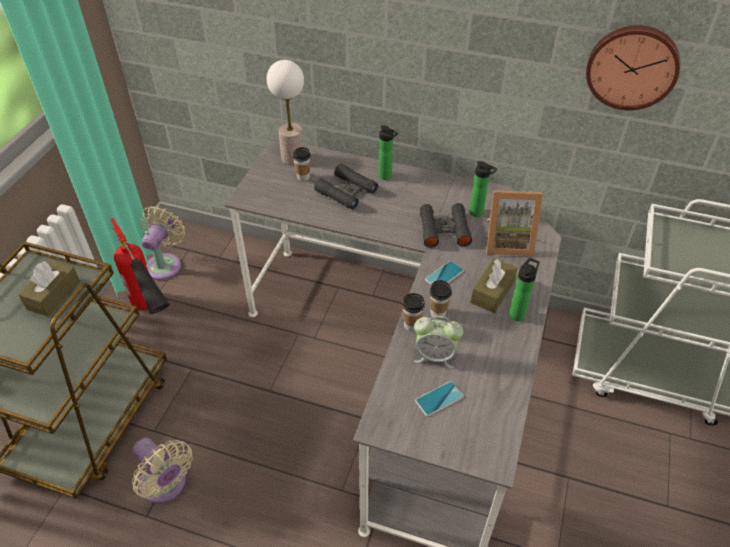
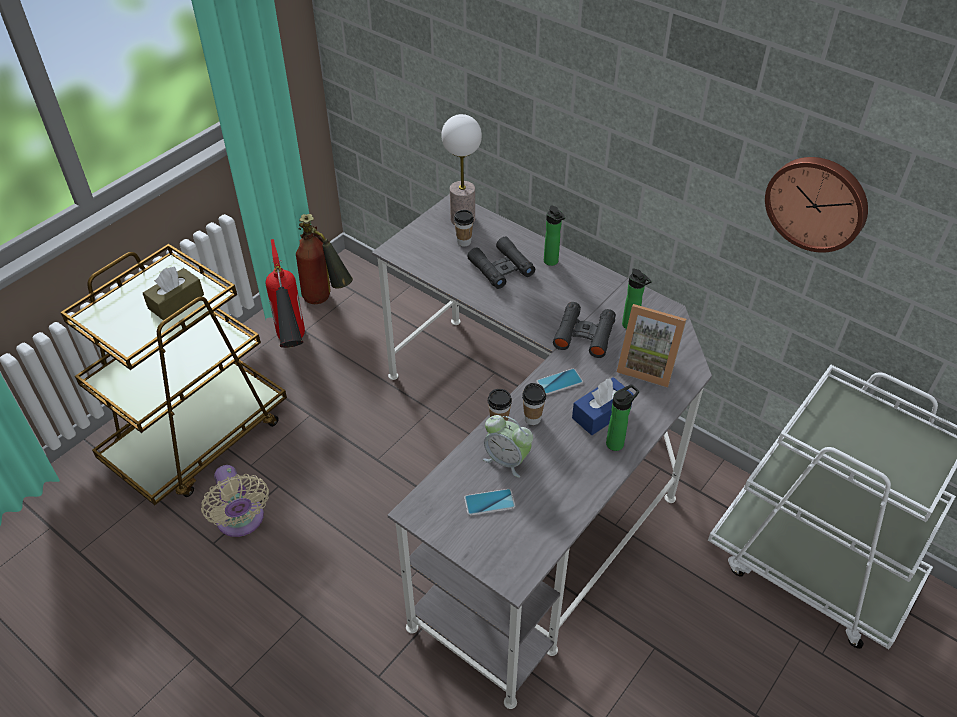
camera: 20 degrees right, 0 degrees up
(165, 264) = (326, 300): beige fan -> fire extinguisher
(492, 292) = (601, 413): brown tissue box -> blue tissue box

